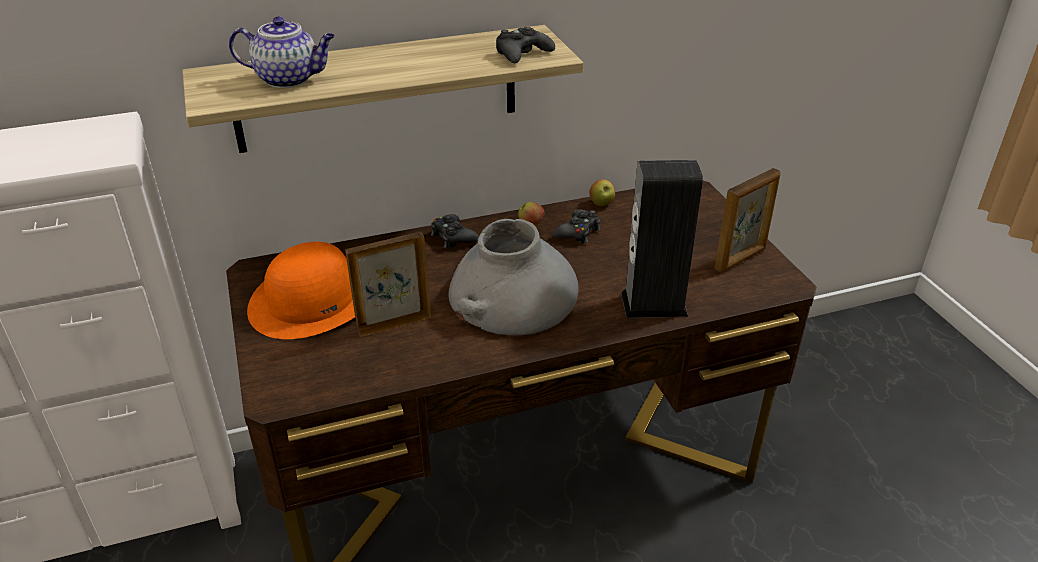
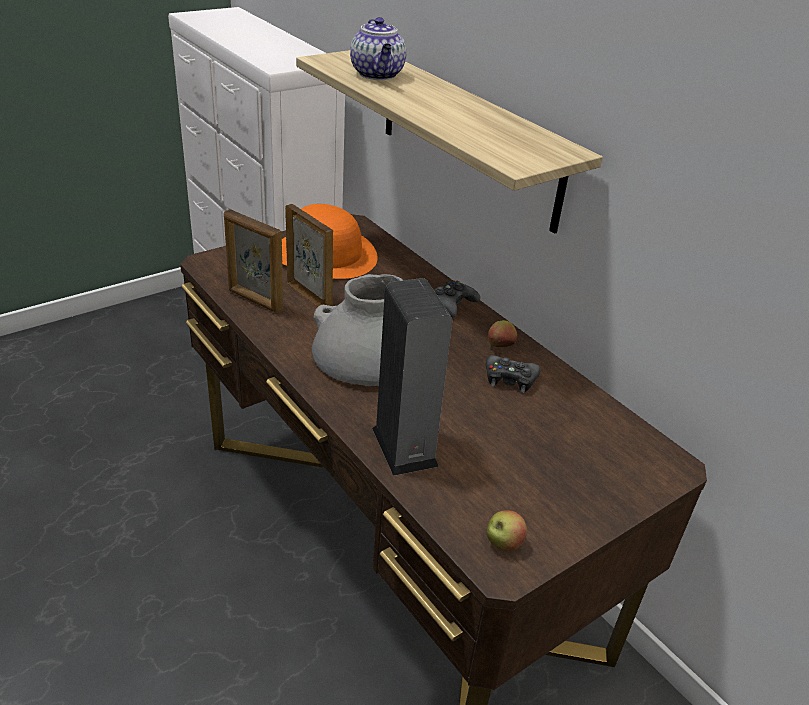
camera: 70 degrees right, 0 degrees up
(522, 54) = (508, 149): black game controller -> none
(601, 204) = (579, 390): apple -> apple (503, 543)
(741, 259) = (535, 518): picture frame -> picture frame (255, 300)

